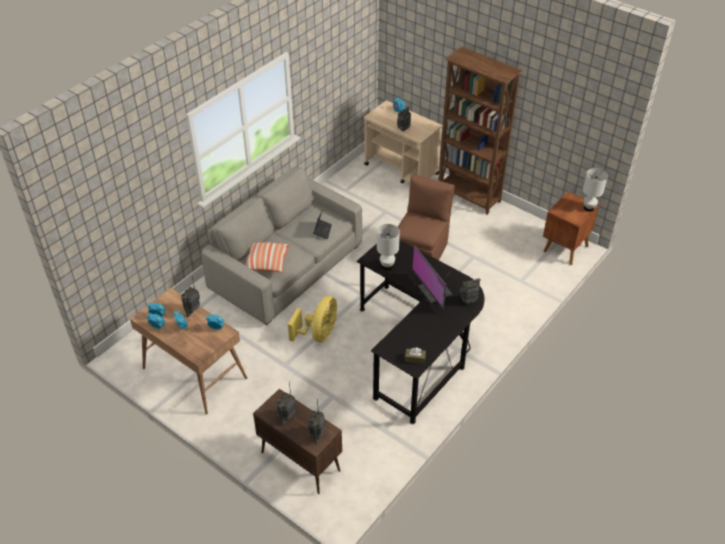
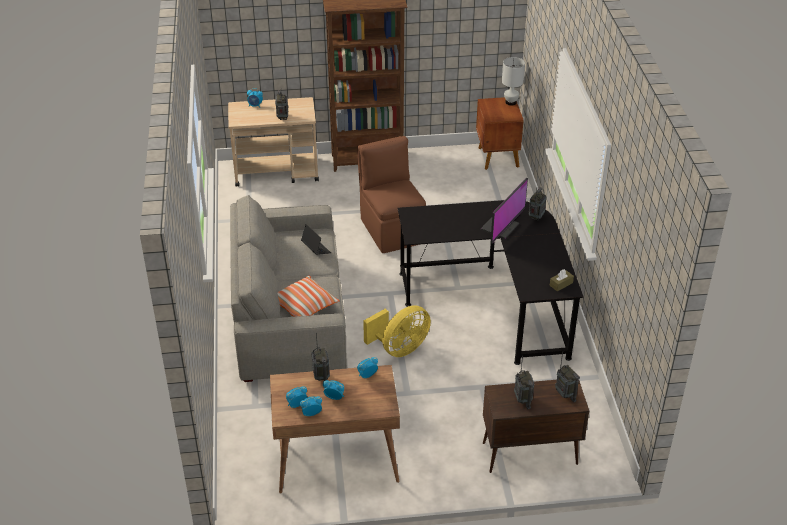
camera: 45 degrees left, 5 degrees down
(318, 334) = (400, 348): yellow fan -> yellow fan turned 75 degrees clockwise
(387, 266) = (436, 232): white table lamp -> none
(434, 291) = (501, 227): monitor -> monitor turned 75 degrees counterclockwise

